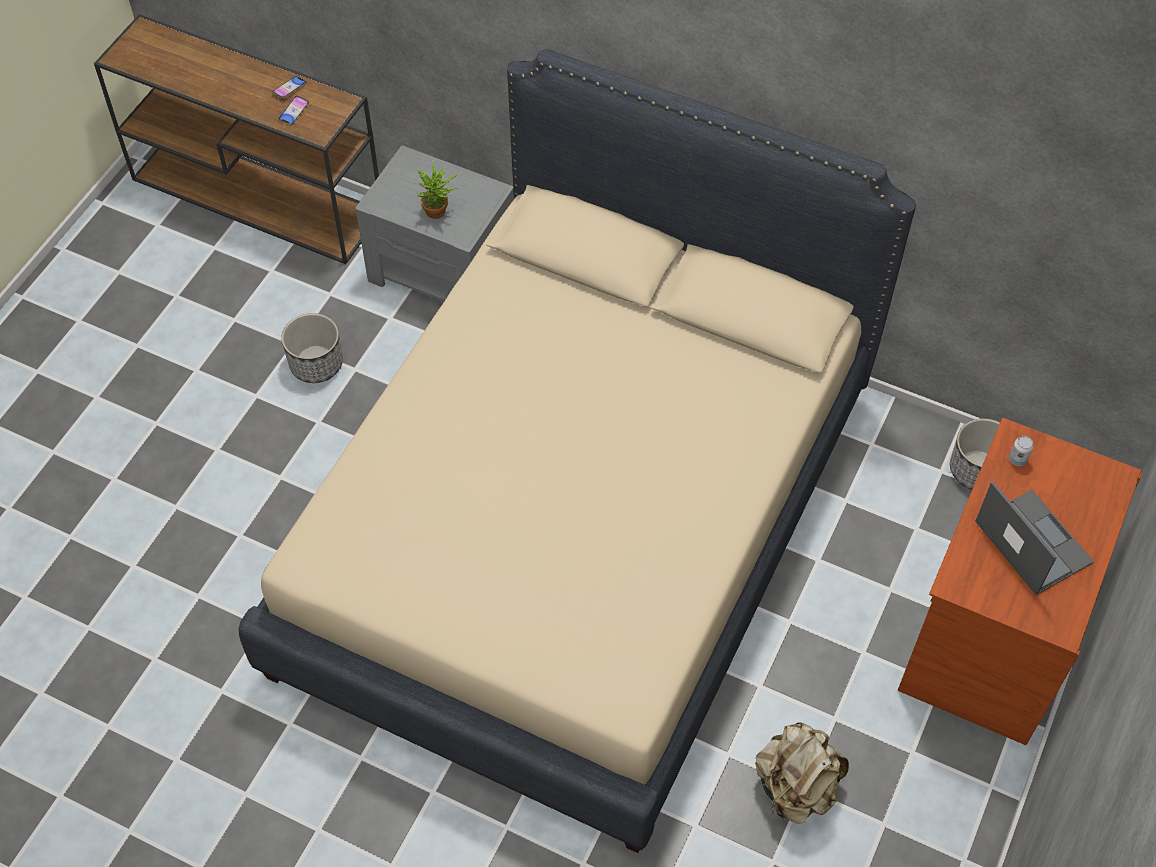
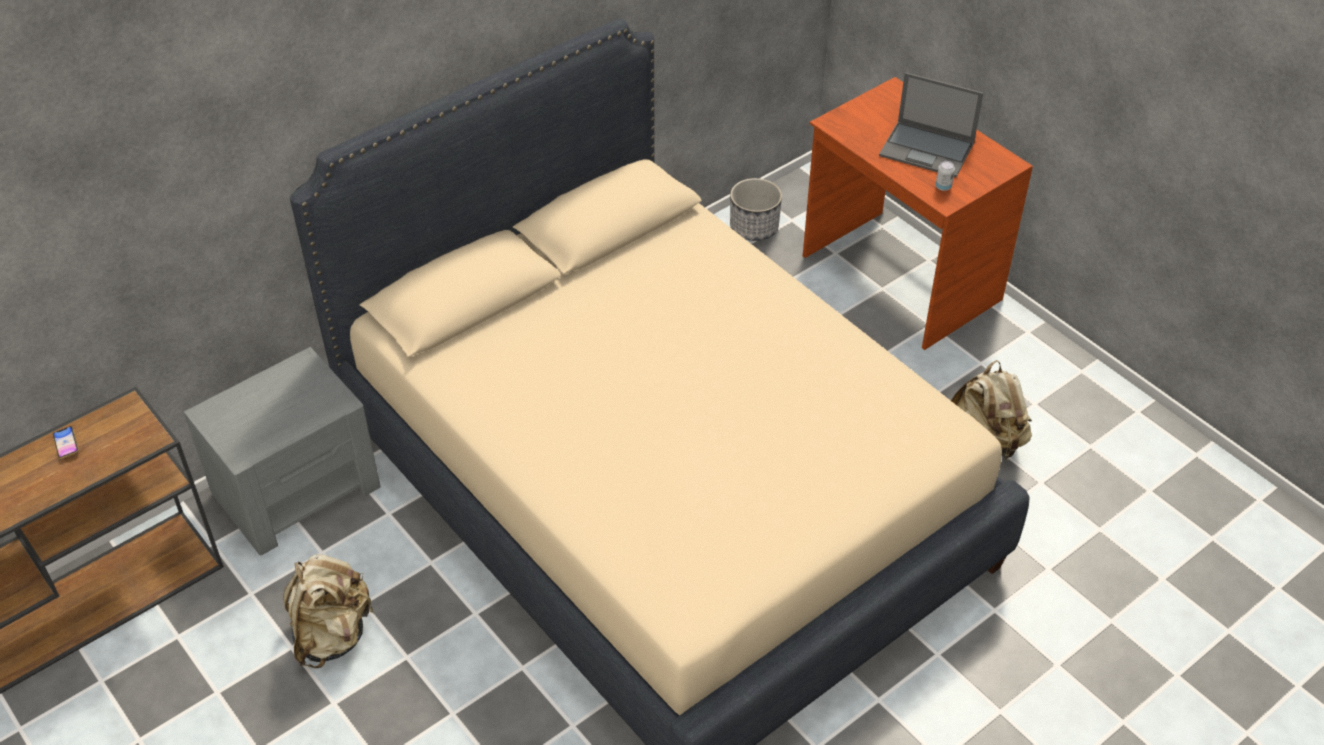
camera: 65 degrees left, 10 degrees down
(294, 112) = (103, 451): phone -> none
(316, 364) = (332, 634): planter -> beige backpack
(439, 213) = (297, 411): potted plant -> none
(1017, 459) = (852, 128): can -> can (943, 187)
(1031, 541) = (928, 149): laptop -> laptop turned 150 degrees counterclockwise

